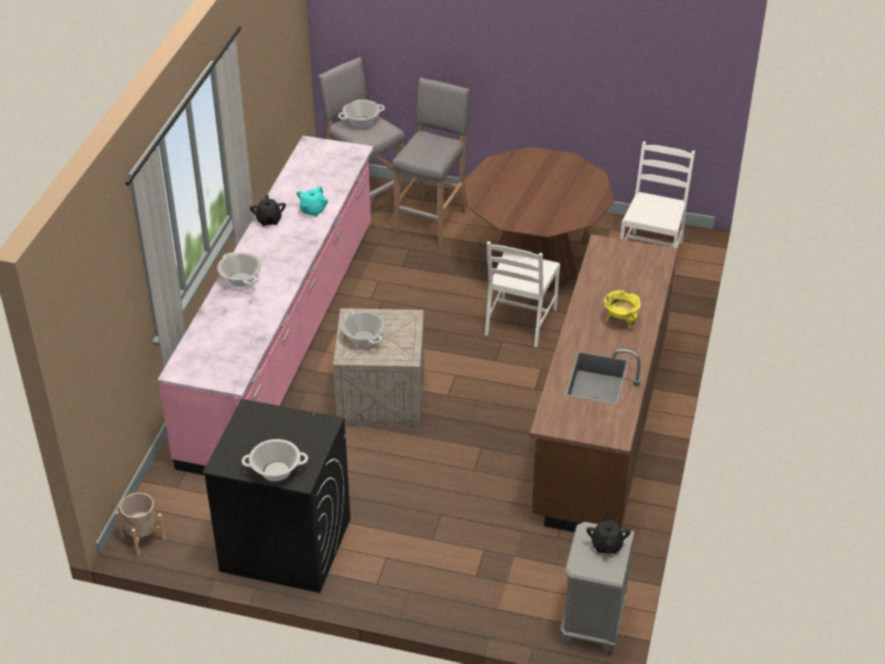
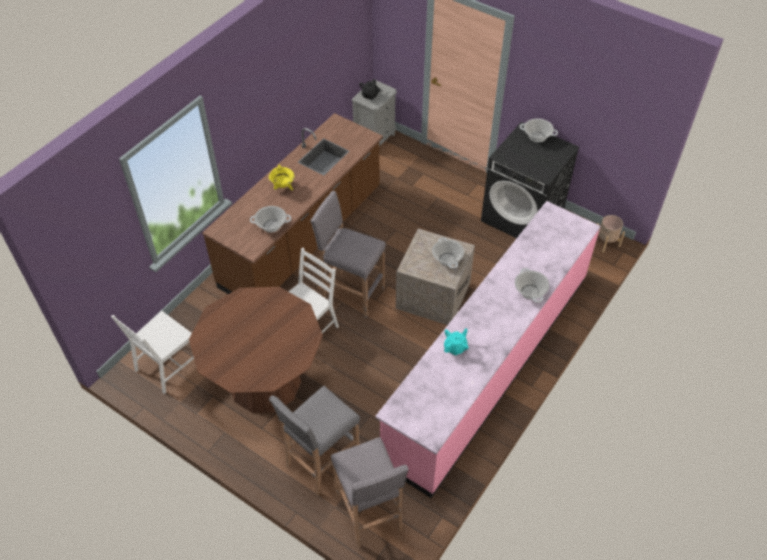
camera: 160 degrees left, 10 degrees up
(269, 220) = (495, 347): black teapot -> none
(361, 122) = (367, 478): cooking pot -> cooking pot (271, 226)
(490, 373) = (351, 293): none -> grey stool

